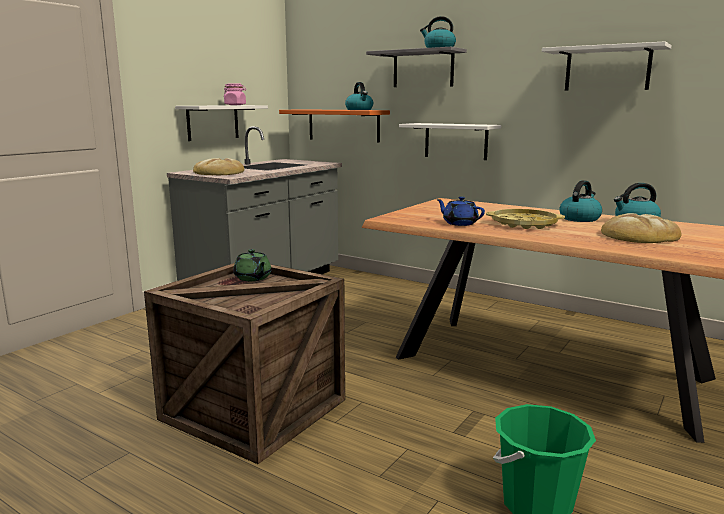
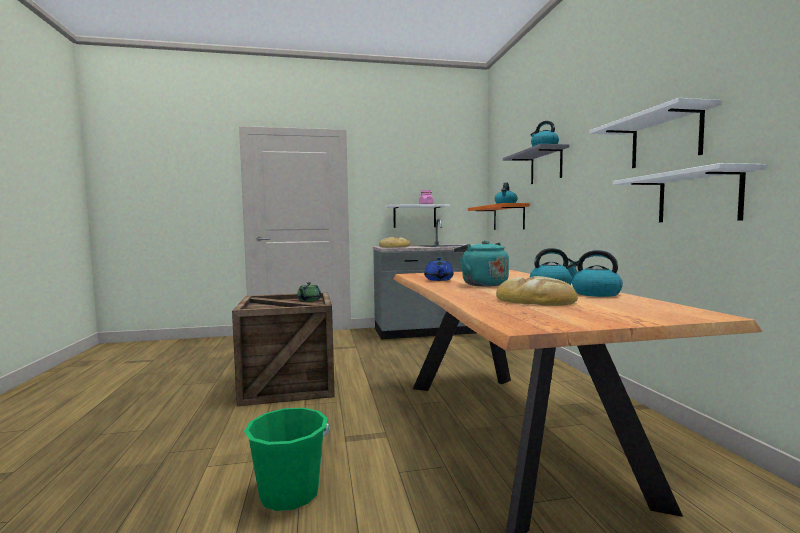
camera: 45 degrees right, 10 degrees down
(456, 141) = (563, 225): white shelf -> white shelf (698, 197)
(524, 224) = (482, 284): yellow tray -> turquoise kettle

